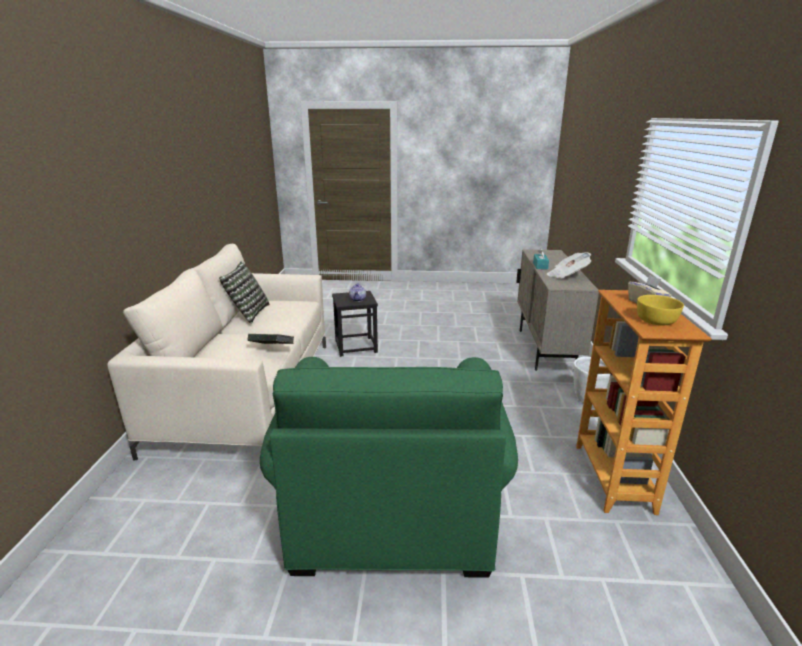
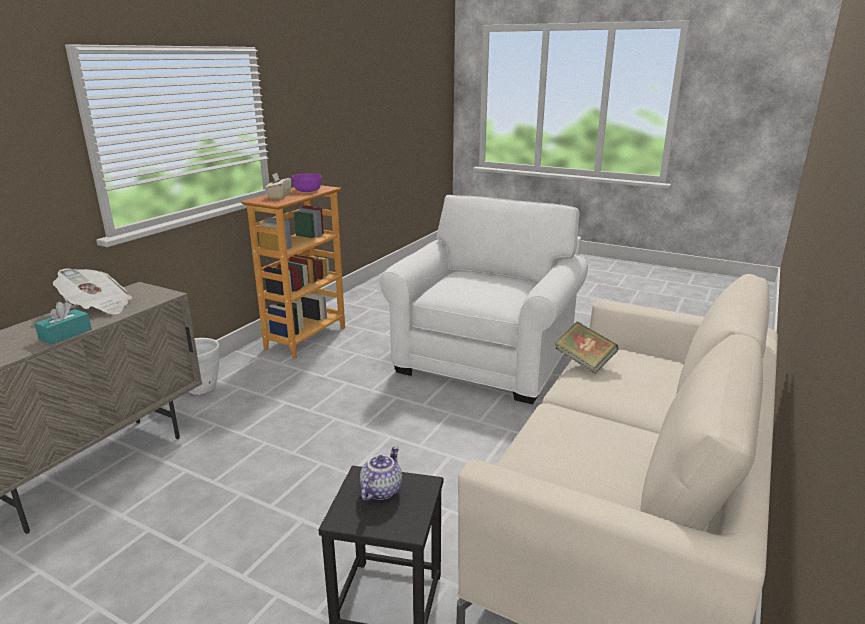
camera: 155 degrees left, 0 degrees up
(248, 313) = (639, 453): pillow -> none
(391, 508) = (486, 359): green armchair -> white armchair
(656, 321) = (307, 190): yellow bowl -> purple bowl

